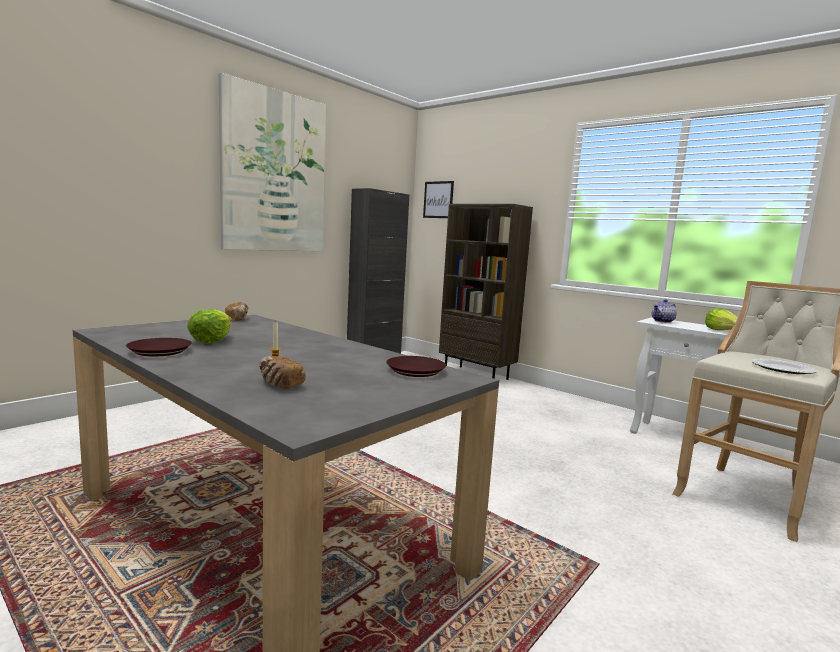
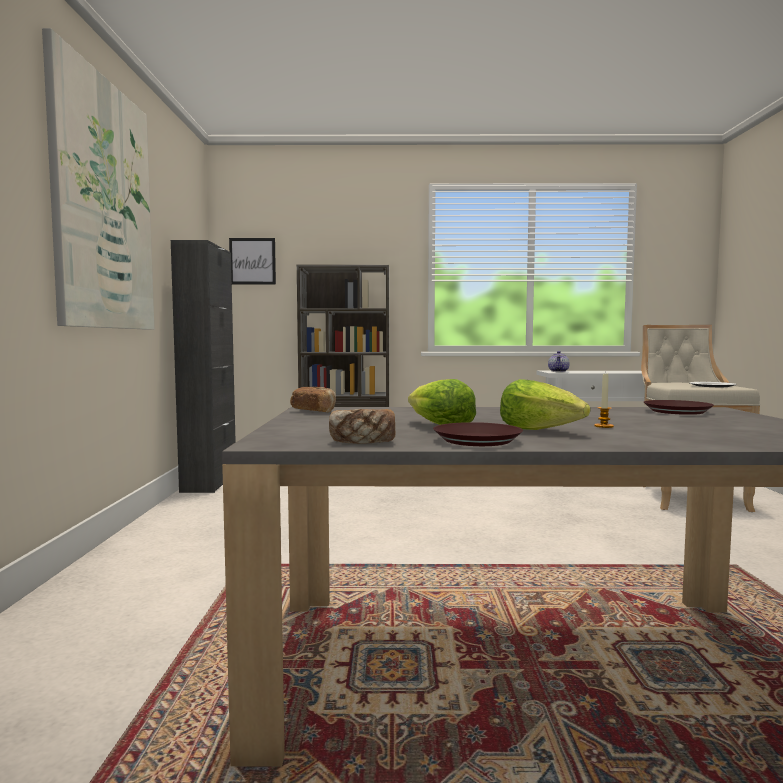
camera: 40 degrees left, 5 degrees down
(280, 384) = (702, 433): bread -> bread (362, 442)
(722, 331) = (609, 372): lettuce -> lettuce (540, 430)

